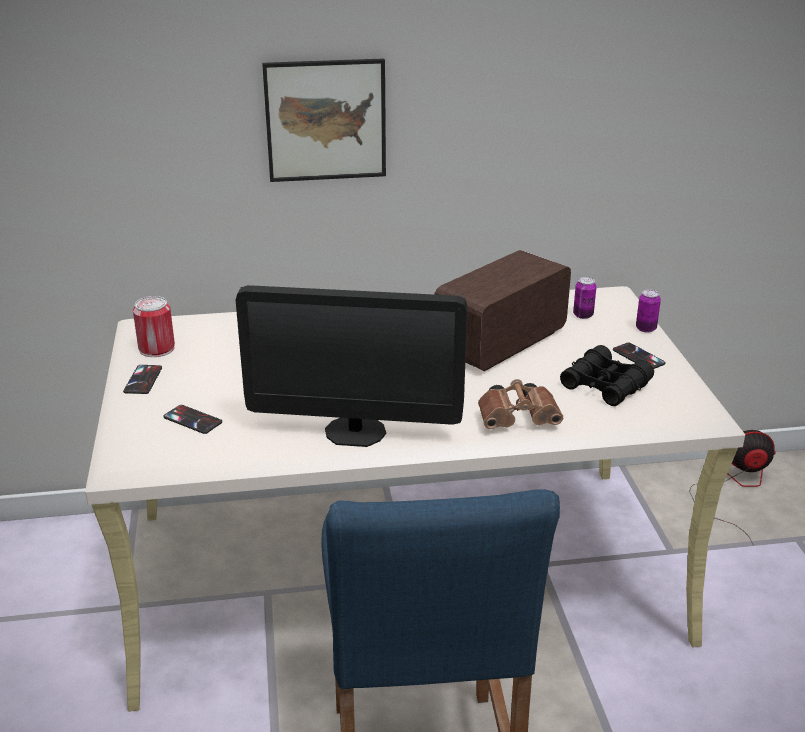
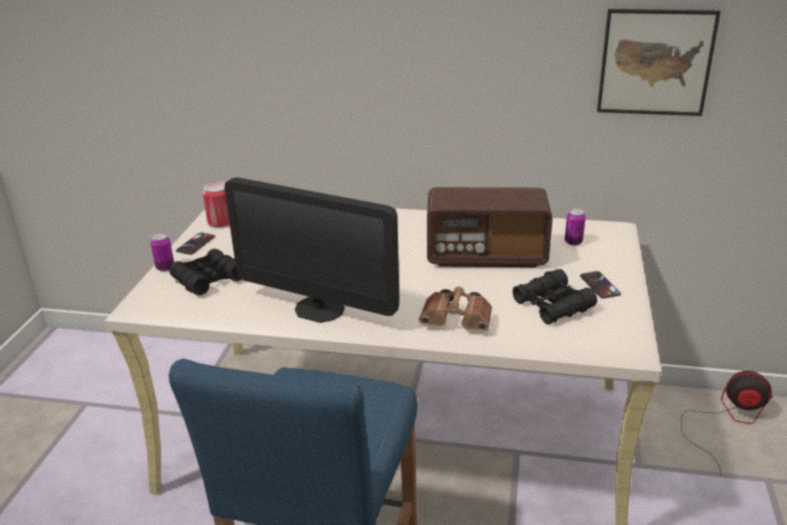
camera: 20 degrees right, 0 degrees up
(193, 420) = (208, 279): phone -> black binoculars
(325, 120) = (371, 54): picture -> picture (655, 62)
(501, 343) = (486, 255): radio -> radio turned 150 degrees counterclockwise
(646, 329) = (623, 261): can -> can (165, 267)

